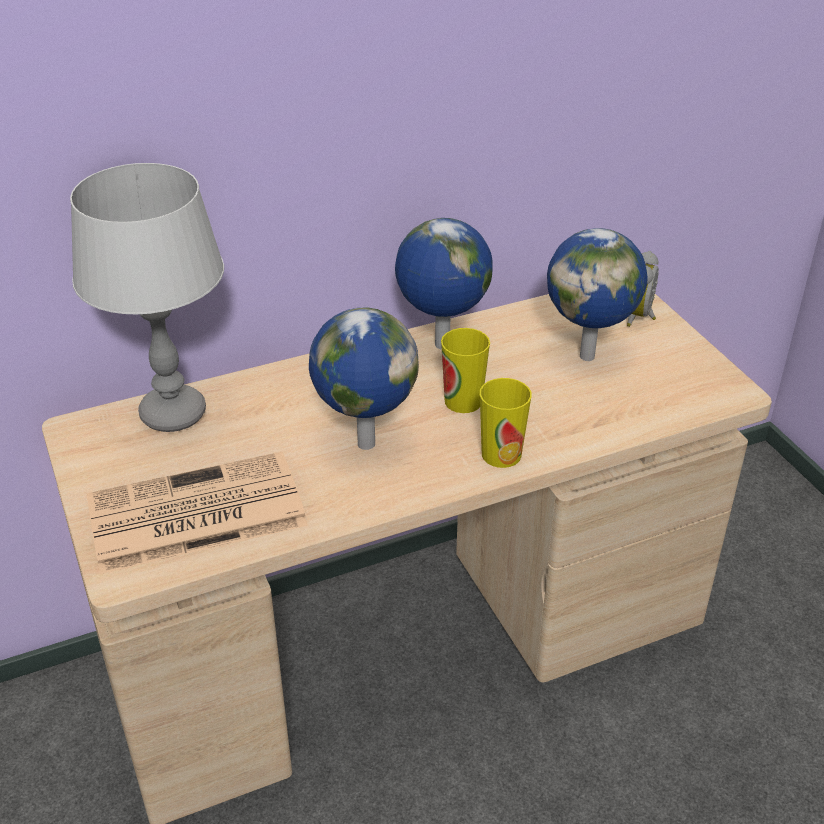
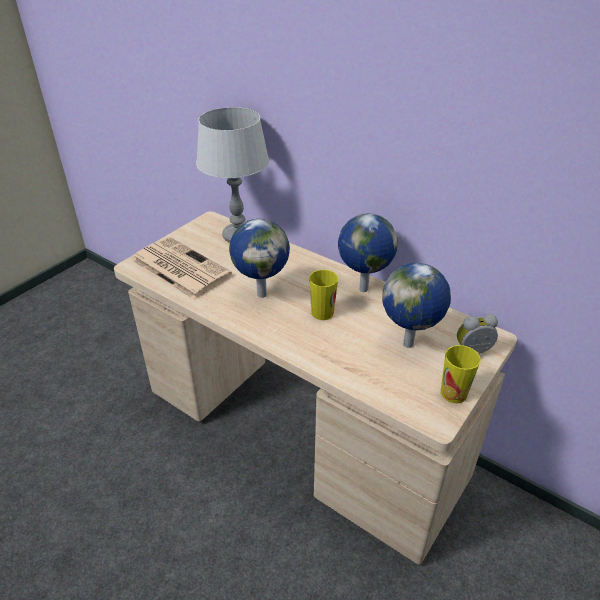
camera: 60 degrees right, 0 degrees up
(501, 454) = (290, 340): cup -> cup (453, 393)

